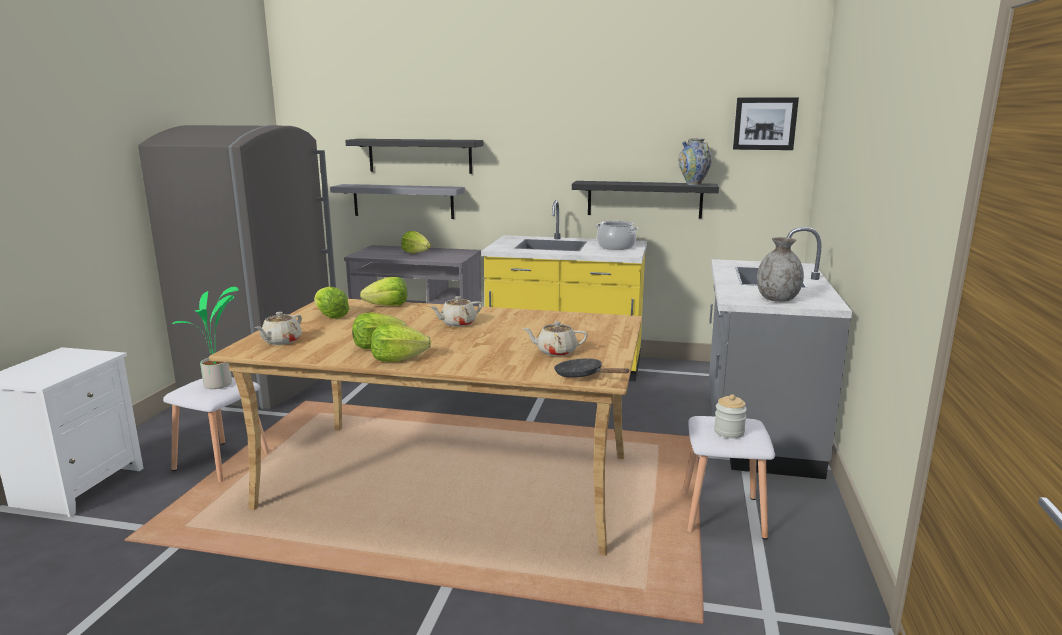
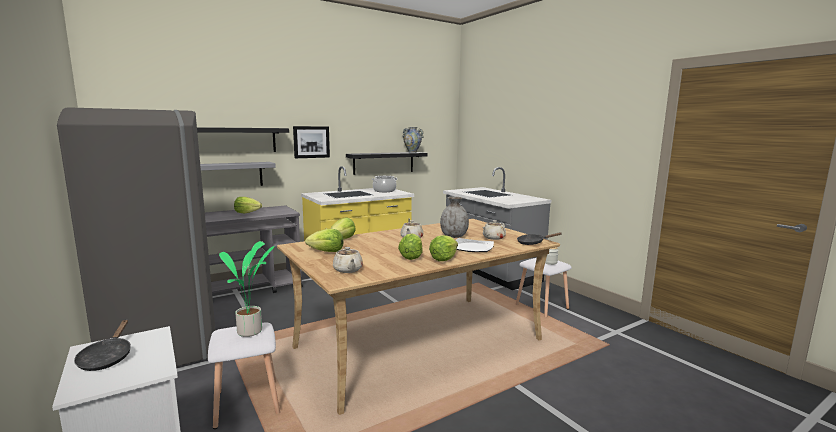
camera: 45 degrees left, 5 degrees down
(51, 362) = (107, 358): none -> black frying pan
(477, 356) = (471, 247): none -> plate
(764, 123) = (437, 119): picture -> picture (311, 142)
(777, 299) = (519, 200): grey vase -> grey vase (453, 236)

